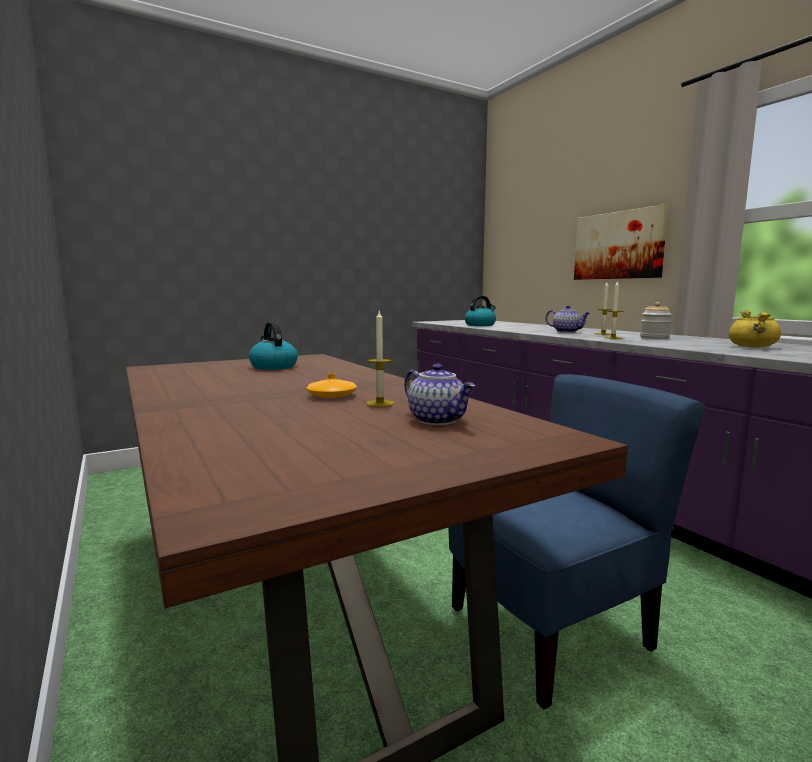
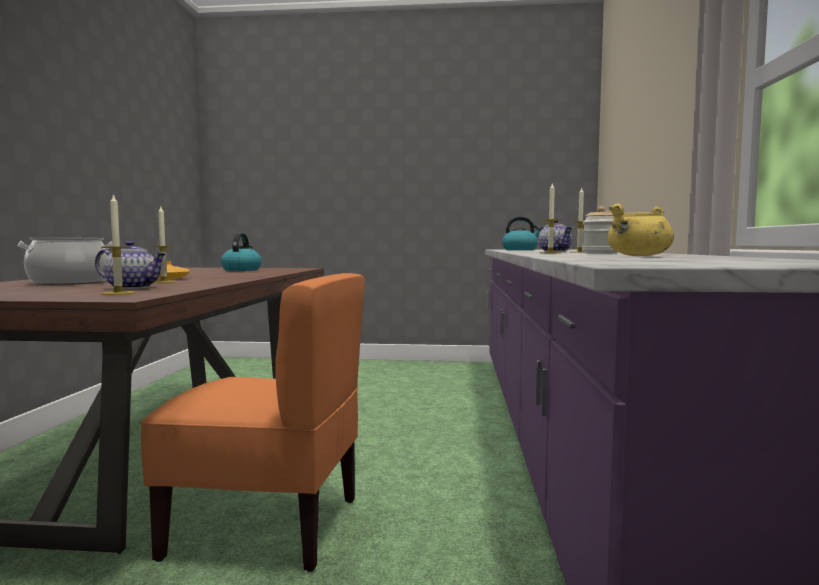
camera: 35 degrees right, 5 degrees down
(280, 422) = (70, 282): none -> cooking pot
(438, 420) = (133, 287): teapot -> teapot turned 75 degrees counterclockwise
(508, 433) = (118, 293): none -> candle
(551, 631) = (267, 525): blue chair -> orange chair
(618, 245) = (671, 144): picture -> none

